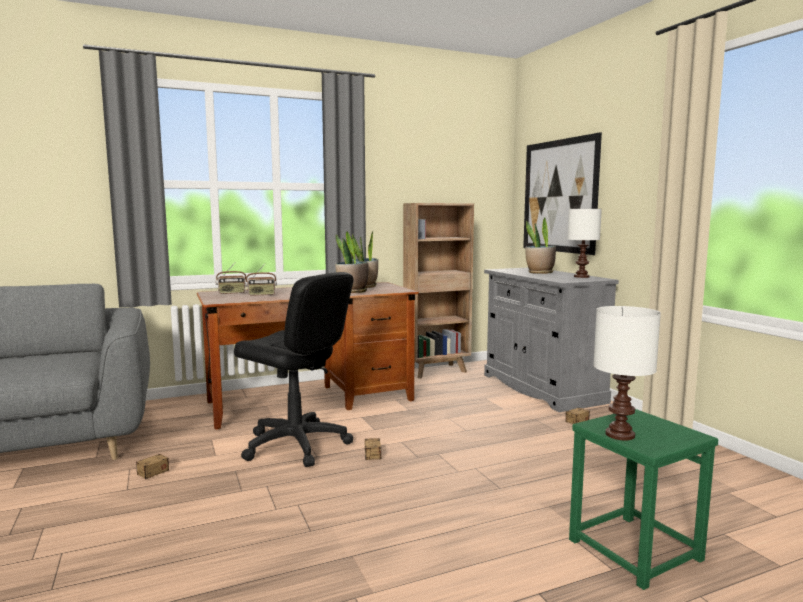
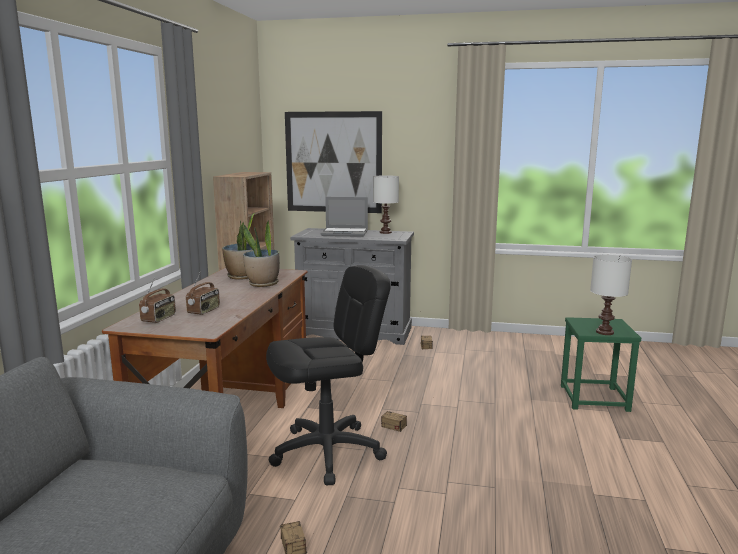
camera: 55 degrees left, 5 degrees up
(539, 273) = (345, 233): potted plant -> laptop

